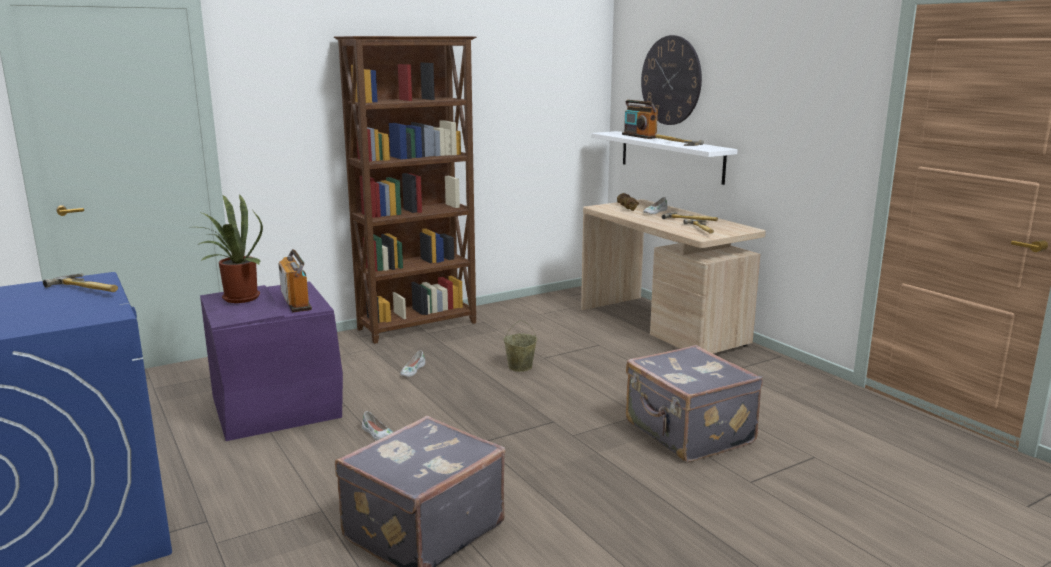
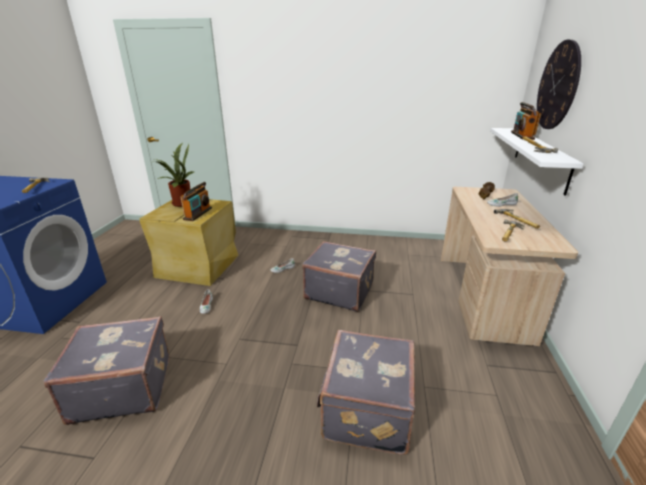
camera: 40 degrees right, 10 degrees up
(277, 405) = (199, 265): purple storage box -> beige storage box
(419, 326) = (328, 239): brown bookcase -> none
(520, 367) = (339, 291): beige bucket -> grey suitcase

